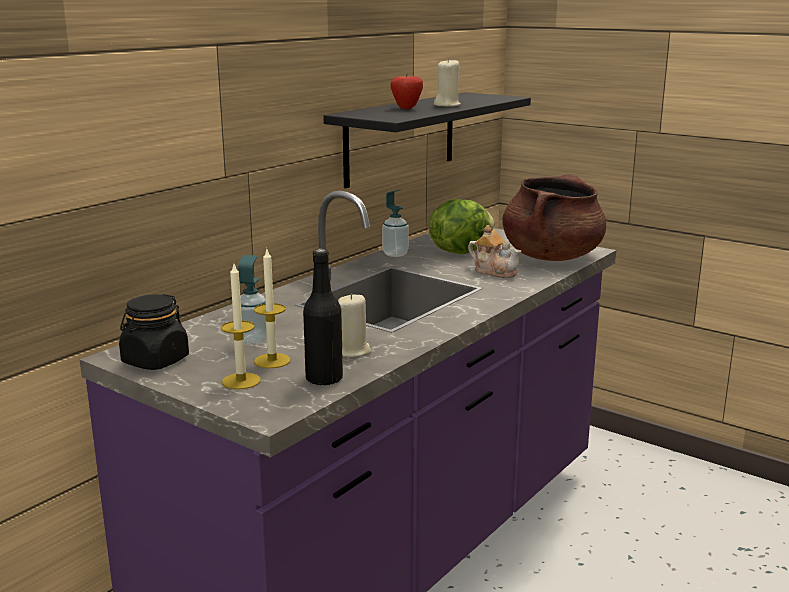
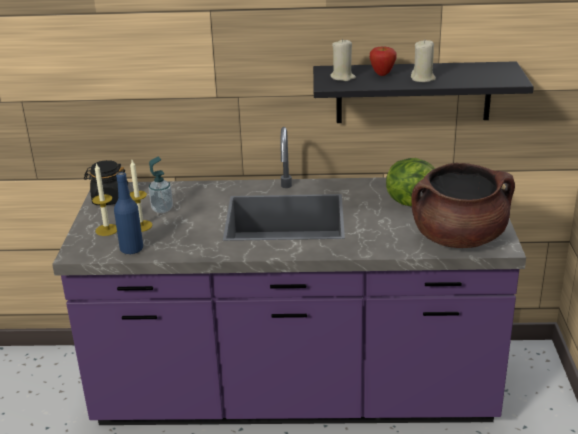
camera: 55 degrees right, 10 degrees up
(324, 379) = (131, 249): black bottle -> blue bottle
(353, 351) = (179, 241): beige candle -> beige candle (342, 77)
(395, 254) = (371, 185): soap dispenser -> none
(495, 271) = (386, 230): teapot -> none

